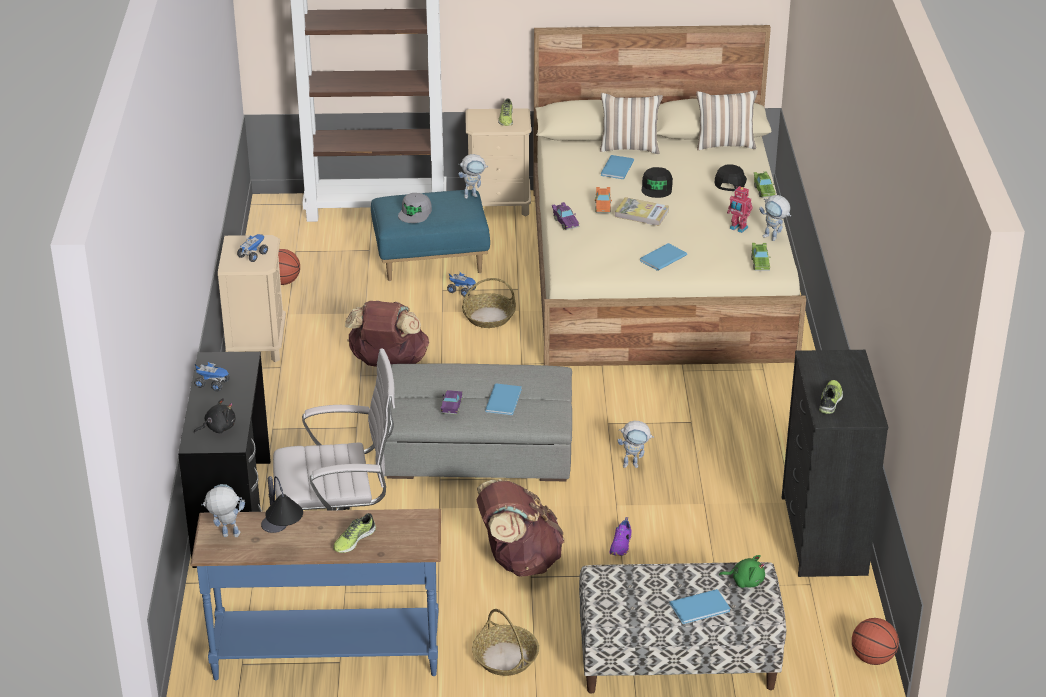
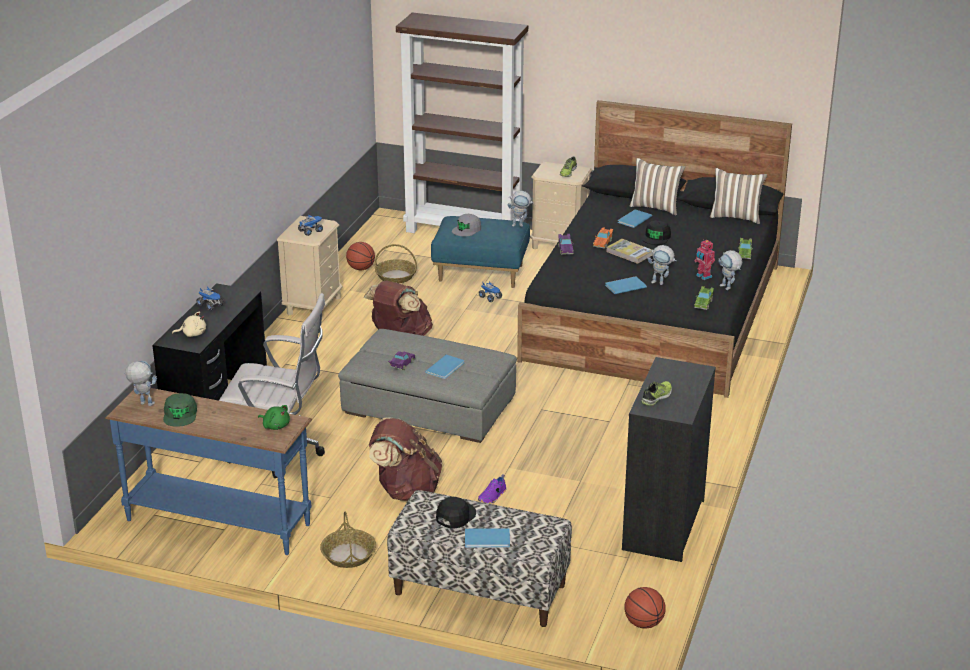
camera: 20 degrees right, 5 degrees down
(218, 428) = (192, 334): black plush toy -> beige plush toy
(282, 540) = (180, 414): table lamp -> green cap
(353, 540) = (231, 425): shoe -> none
(489, 317) = (499, 319): basket -> basket (396, 276)
(634, 464) = (543, 442): toy robot -> toy robot (661, 283)
(658, 272) = (655, 311): beige bed -> black bed
(730, 181) = (720, 243): black cap -> black cap (455, 516)
(745, 581) = (538, 528): green plush toy -> green plush toy (275, 426)

